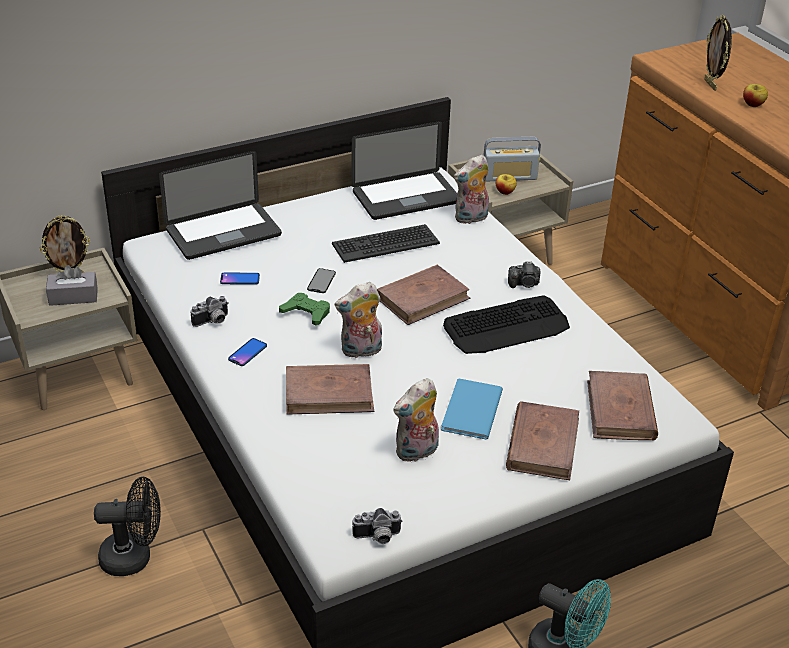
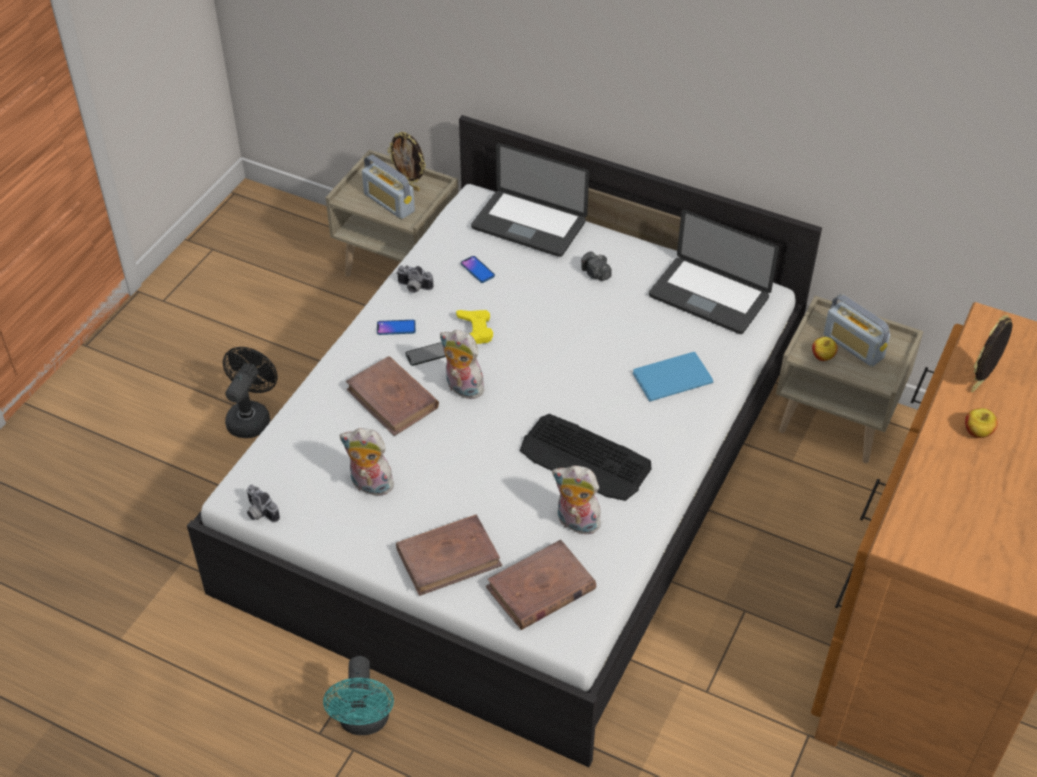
camera: 55 degrees right, 10 degrees up
(73, 296) = (389, 203): grey tissue box -> radio
(134, 557) = (251, 417): black fan -> black fan turned 120 degrees counterclockwise
(306, 313) = (475, 330): green game controller -> yellow game controller
(321, 281) = (525, 315): phone -> phone (426, 354)
(385, 244) = (621, 322): keyboard -> none
(422, 298) = (568, 386): brown book -> none
(469, 411) = (447, 491): blue book -> blue book (669, 377)
(471, 218) = (725, 354): plush toy -> plush toy (576, 523)
(524, 284) = (662, 439): camera -> camera (595, 274)

